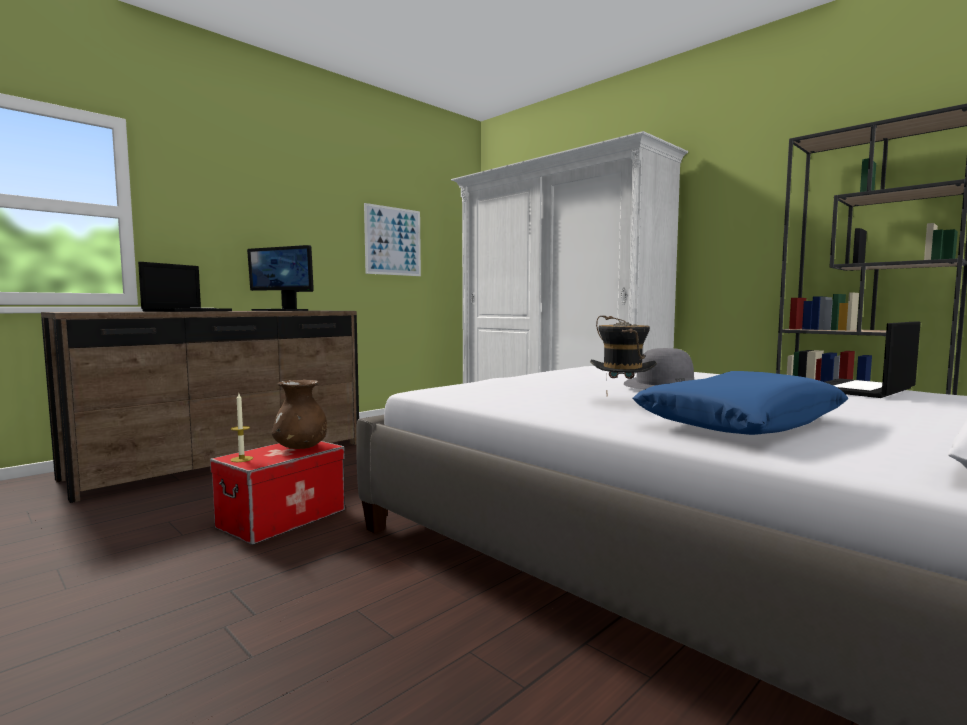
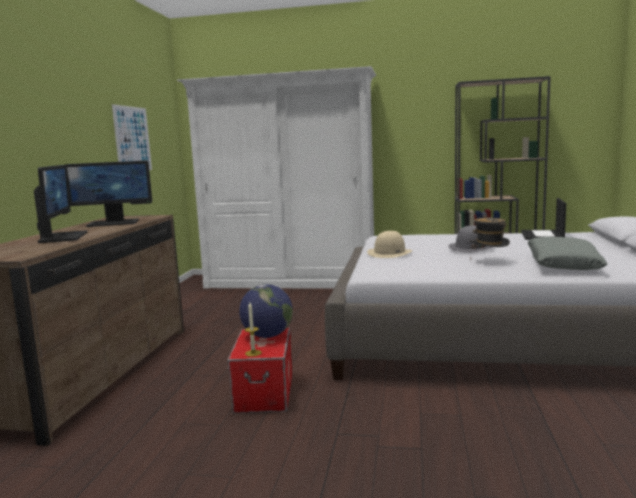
camera: 35 degrees left, 5 degrees up
(188, 311) = (62, 237): laptop -> monitor
(301, 448) = (267, 336): brown vase -> globe
(537, 377) = (389, 253): none -> beige hat
(740, 423) = (562, 264): blue pillow -> grey pillow

